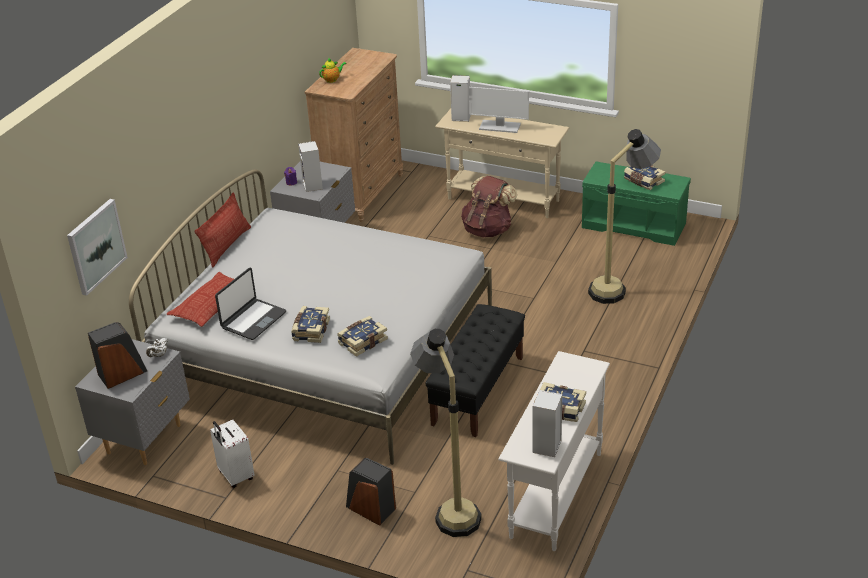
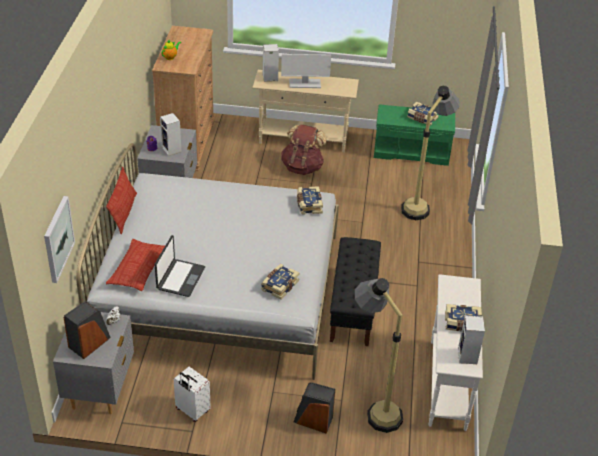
camera: 20 degrees left, 5 degrees up
(310, 330) = (232, 281): book -> book (308, 205)

